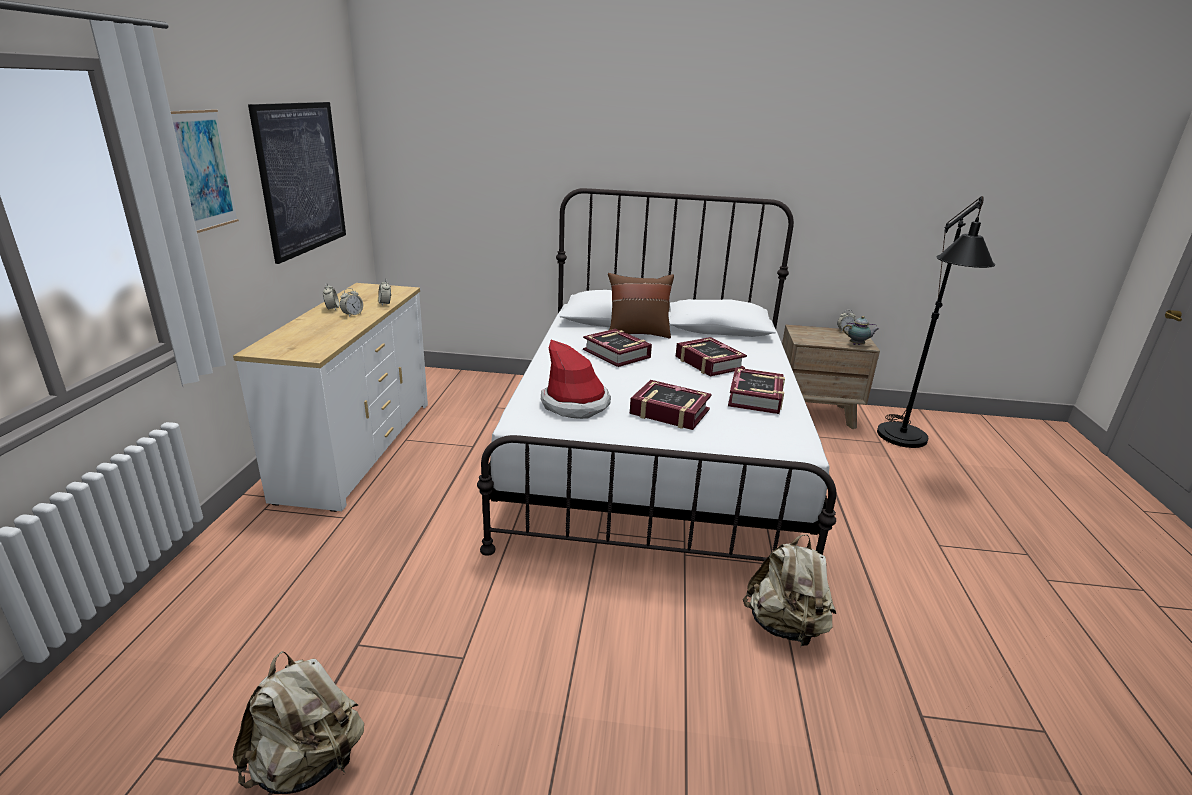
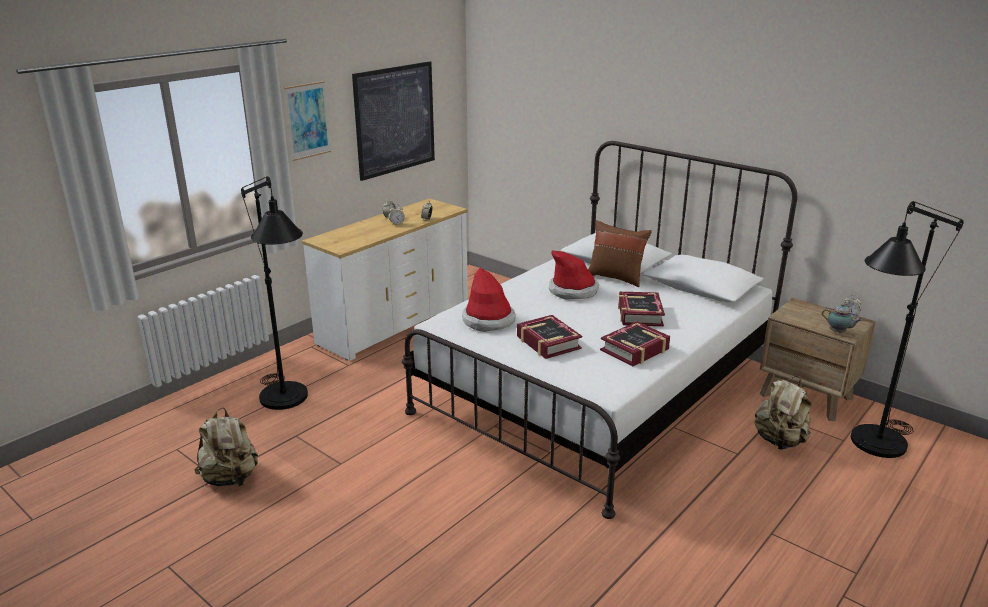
camera: 35 degrees right, 0 degrees up
(300, 600) = (288, 403): none -> black floor lamp
(617, 354) = (573, 290): book -> hat
(785, 626) = (555, 529): beige backpack -> beige backpack (780, 441)

